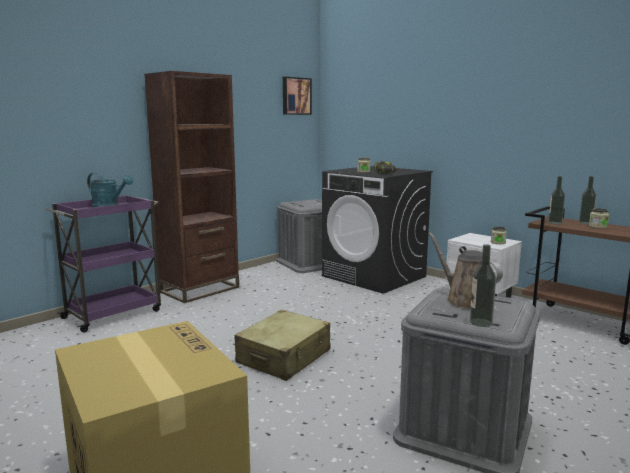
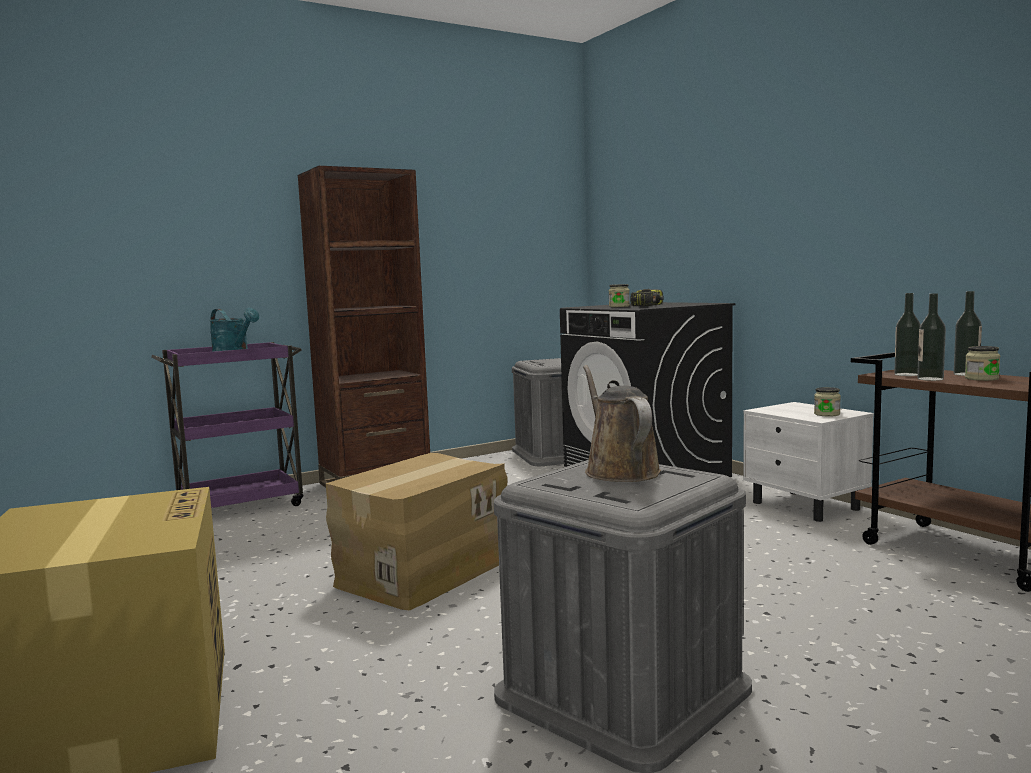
camera: 15 degrees right, 5 degrees down
(284, 357) = (422, 572): beige suitcase -> cardboard box
(295, 96) = (542, 203): picture -> none
(480, 322) = (601, 497): bottle -> bottle (930, 379)

